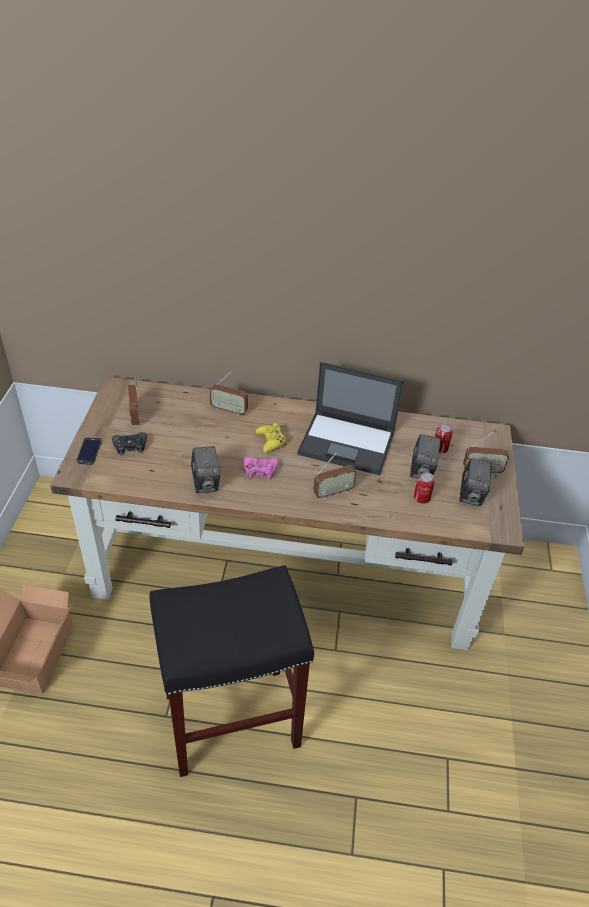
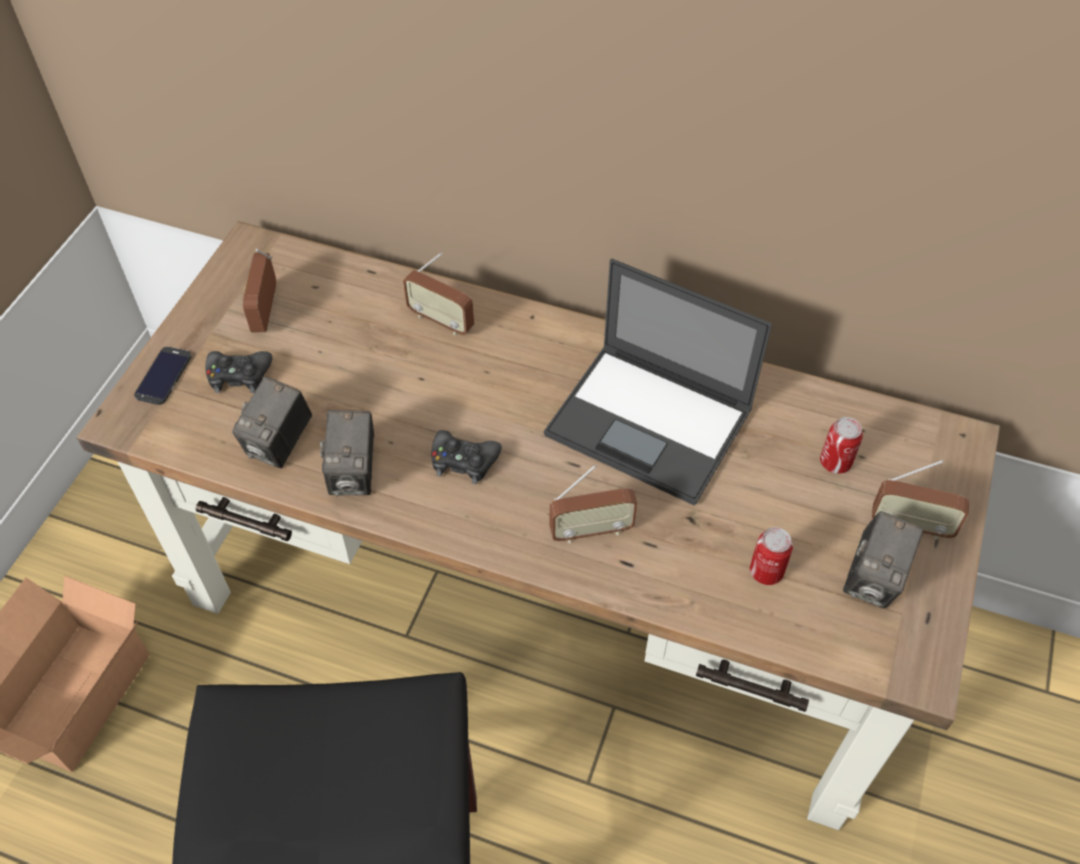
camera: 15 degrees right, 10 degrees up
(260, 470) = (463, 461): pink game controller -> black game controller
(271, 441) = (501, 400): yellow game controller -> none
(422, 470) = (784, 507): camera -> camera (280, 444)

